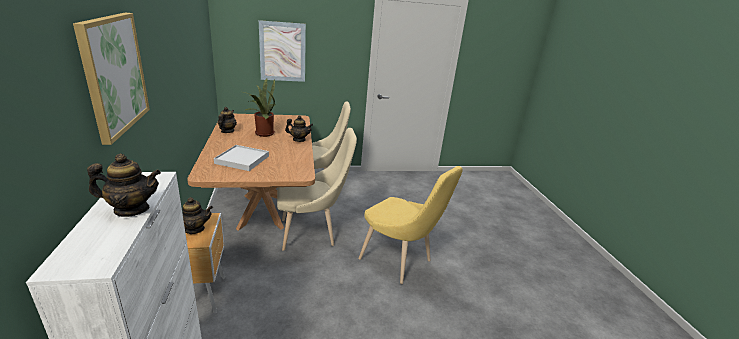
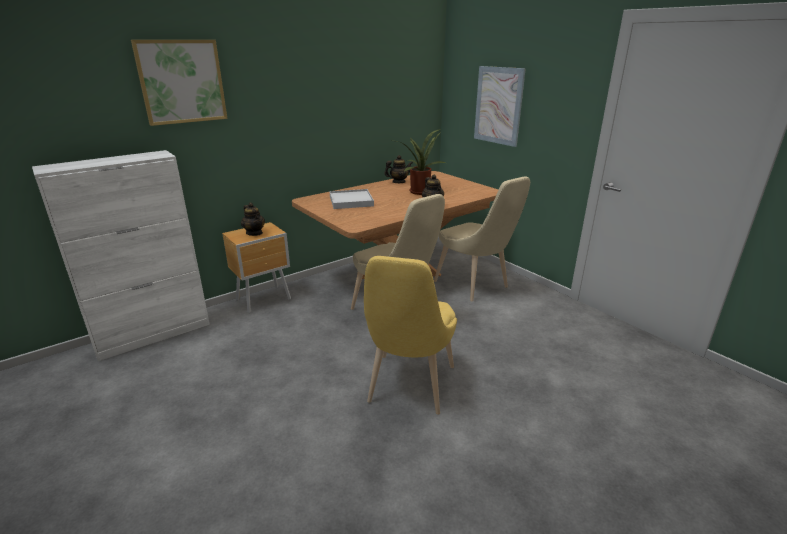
camera: 65 degrees right, 0 degrees up
(131, 209) = (112, 161): teapot -> none

